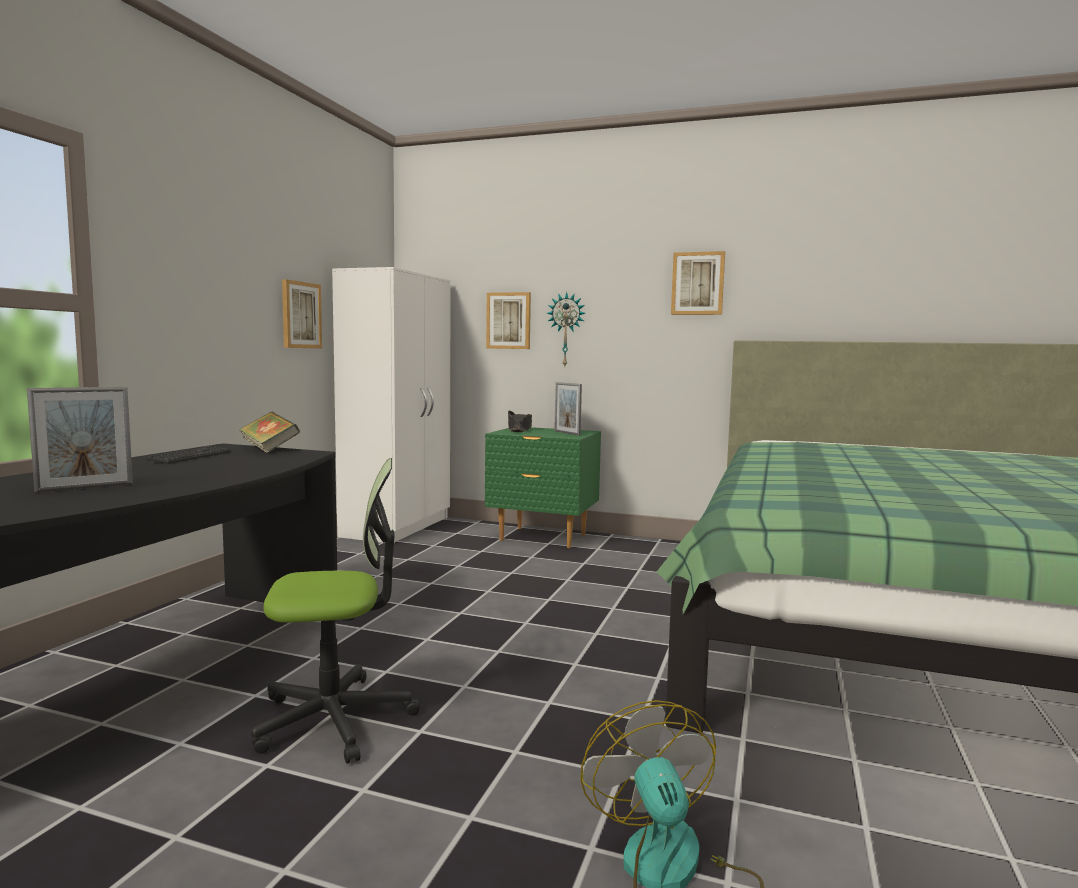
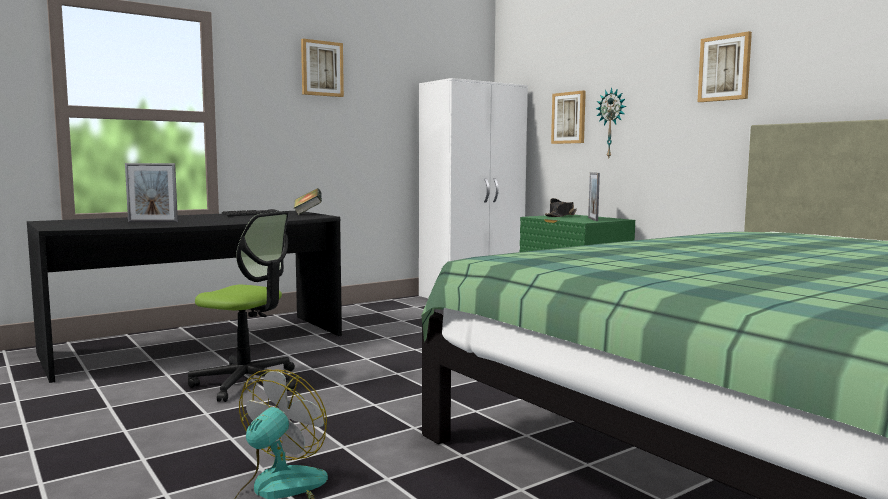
camera: 35 degrees right, 0 degrees up
(300, 315) = (387, 120): picture -> picture (321, 68)

